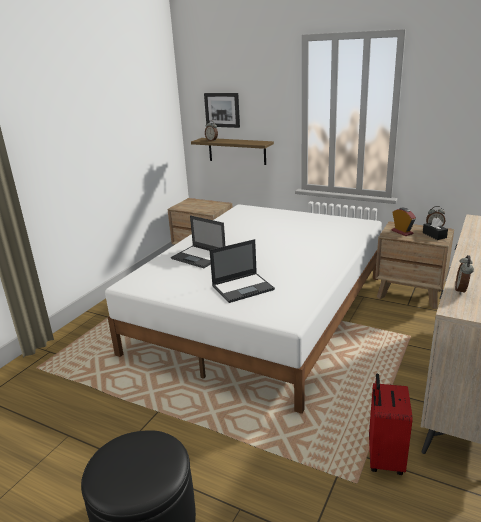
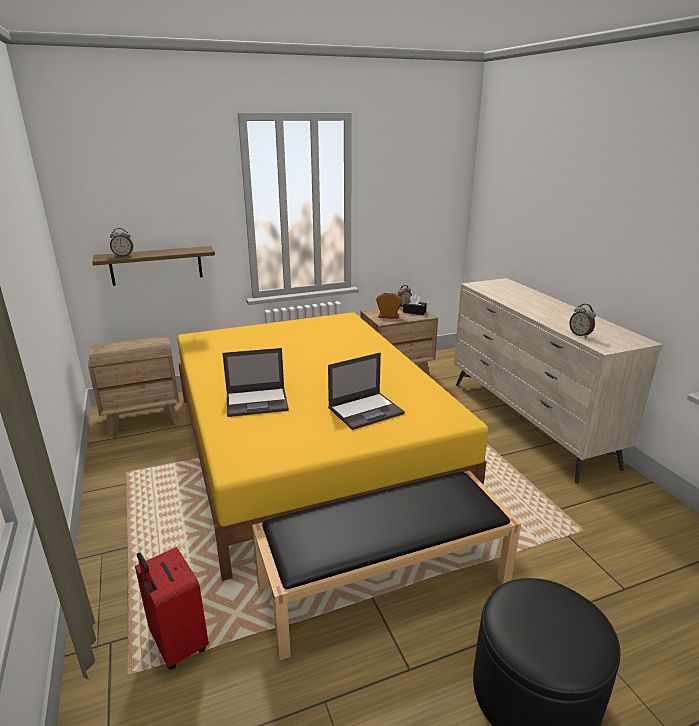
camera: 50 degrees left, 0 degrees up
(176, 409) = (385, 581): none -> black bench
(222, 110) = (127, 212): picture -> none
(243, 287) = (366, 410): laptop -> laptop turned 45 degrees clockwise
(262, 313) = (309, 446): white bed -> yellow bed
(384, 458) = (568, 502): red suitcase -> red suitcase (177, 644)

